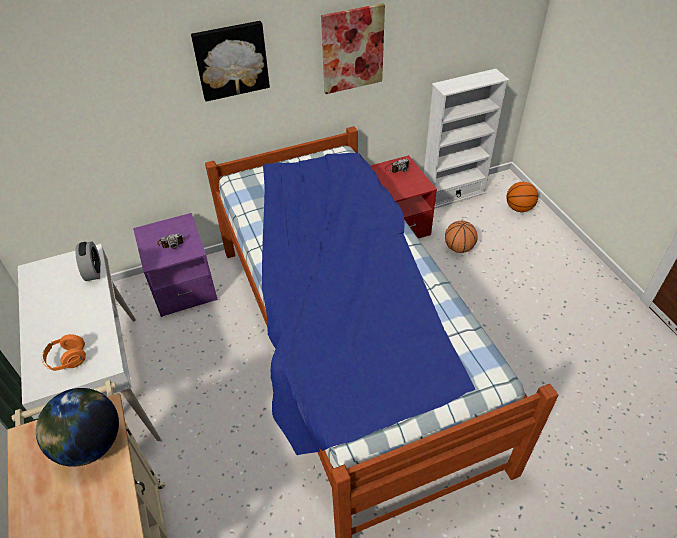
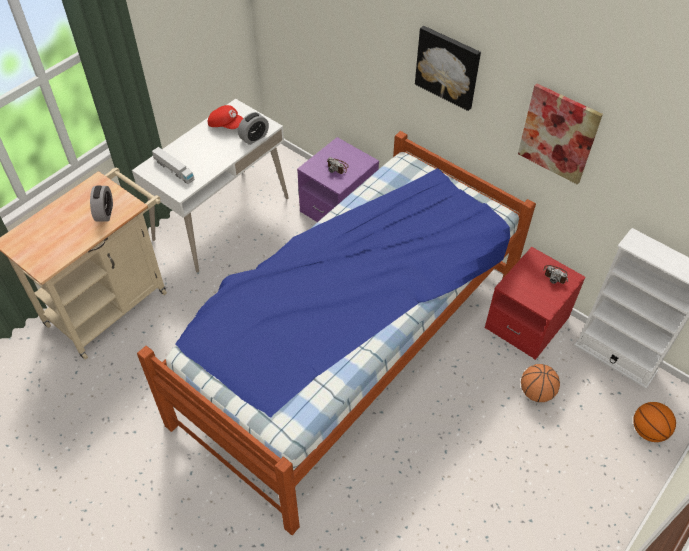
camera: 60 degrees right, 5 degrees up
(49, 287) = (226, 125): none -> red cap
(67, 359) = (174, 170): orange headphones -> toy truck
(90, 444) = (105, 213): globe -> alarm clock

